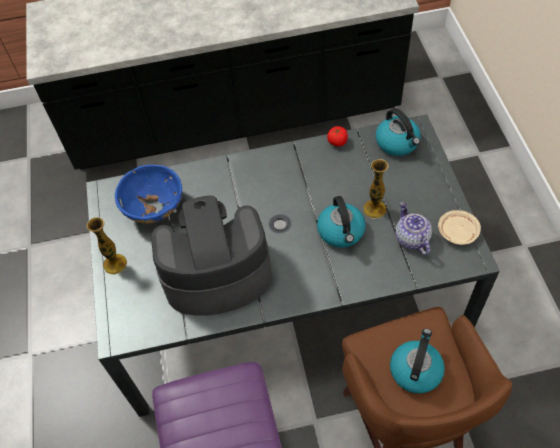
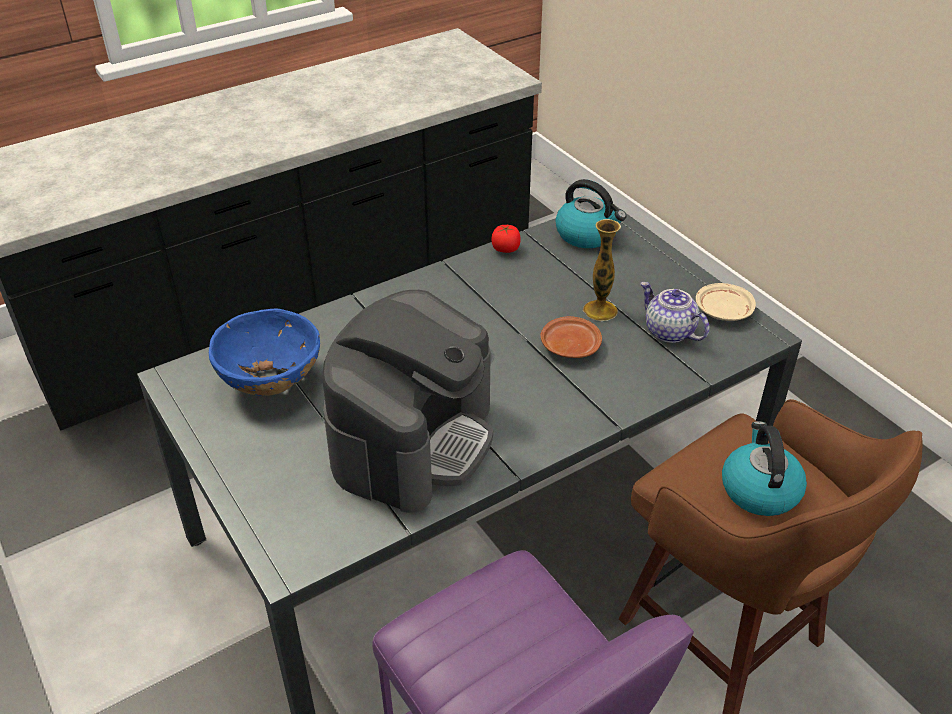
camera: 25 degrees left, 15 degrees down
(115, 264) = (238, 466): vase -> none
(216, 274) = (413, 439): coffee machine -> coffee machine turned 150 degrees clockwise
(341, 232) = (570, 346): kettle -> brown plate

